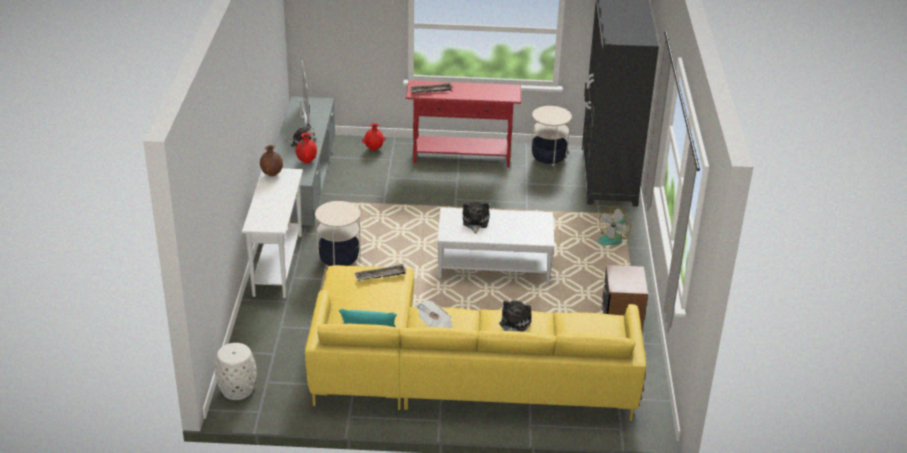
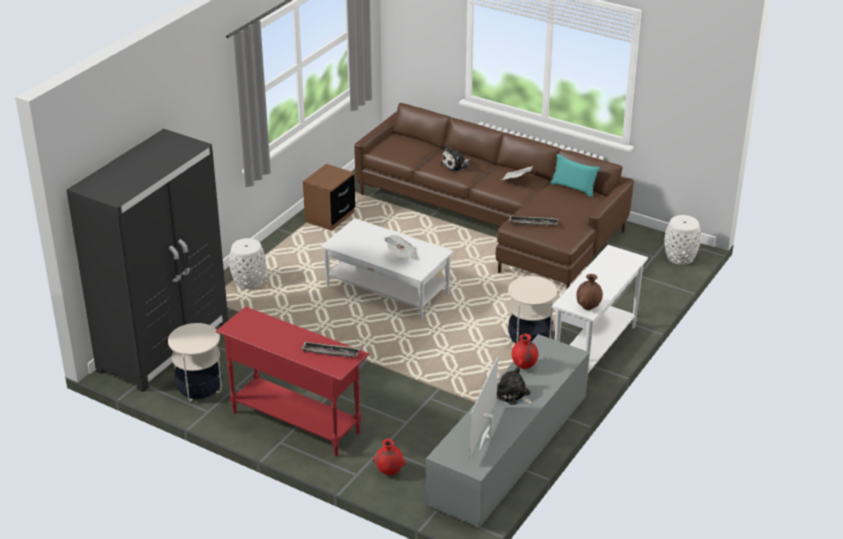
camera: 150 degrees left, 0 degrees up
(457, 373) = (496, 221): yellow sofa -> brown sofa
(475, 222) = (402, 256): plush toy -> newspaper
(613, 238) = (249, 281): fan -> white stool

